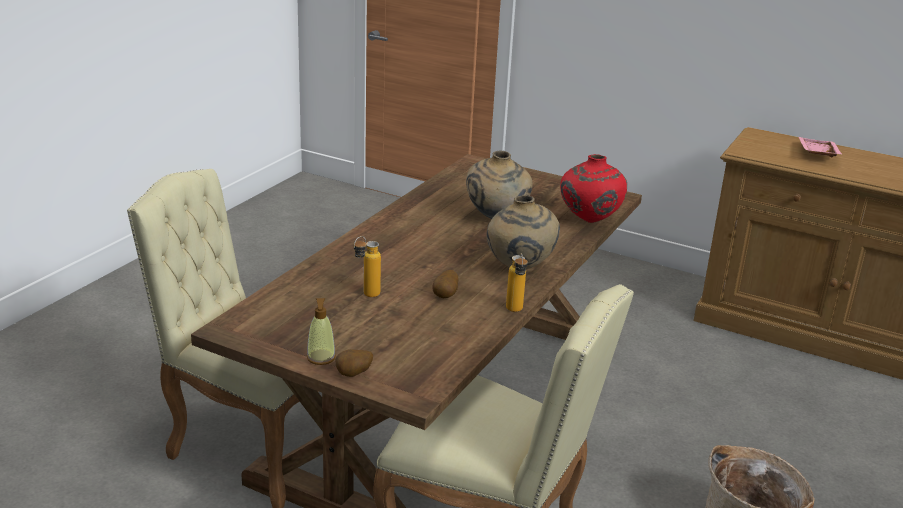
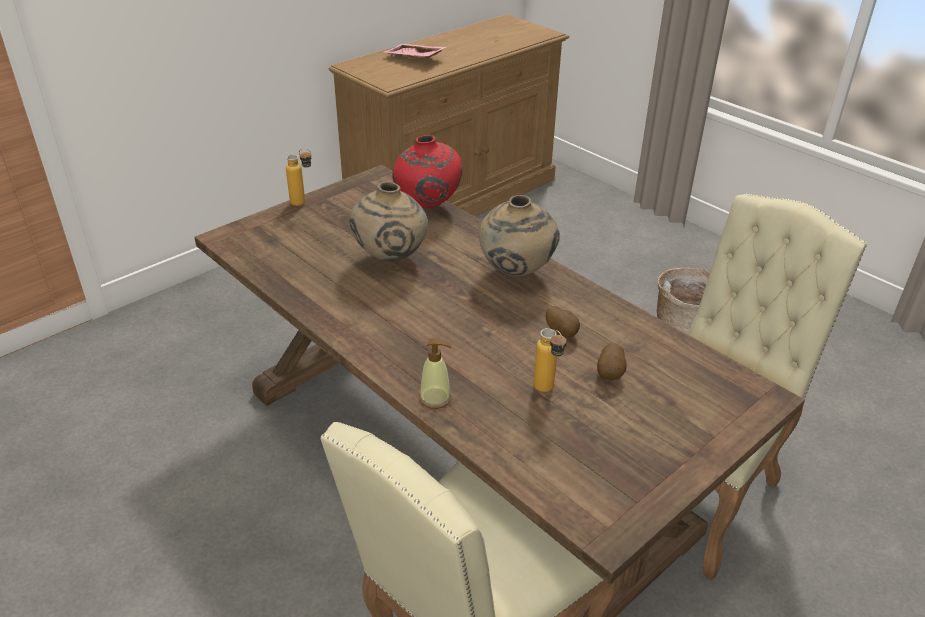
camera: 70 degrees left, 10 degrees up
(321, 358) = (686, 454): soap dispenser -> soap dispenser (435, 398)
(353, 375) = (725, 434): potato -> potato (610, 374)
(515, 312) = (607, 297): bottle -> bottle (303, 203)

